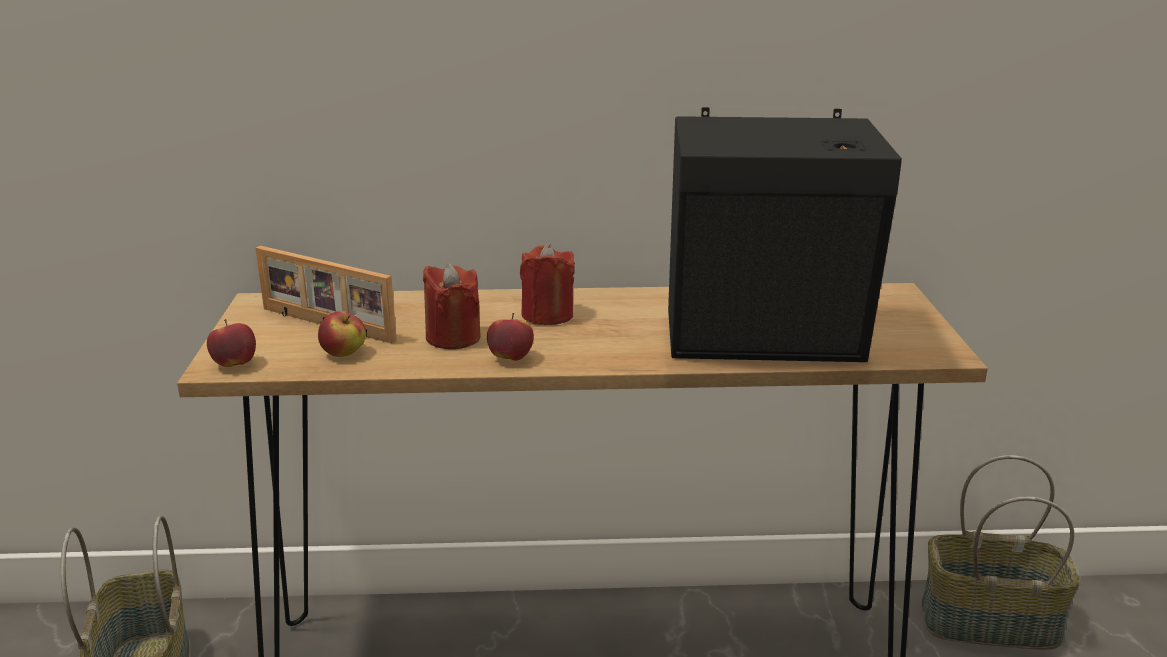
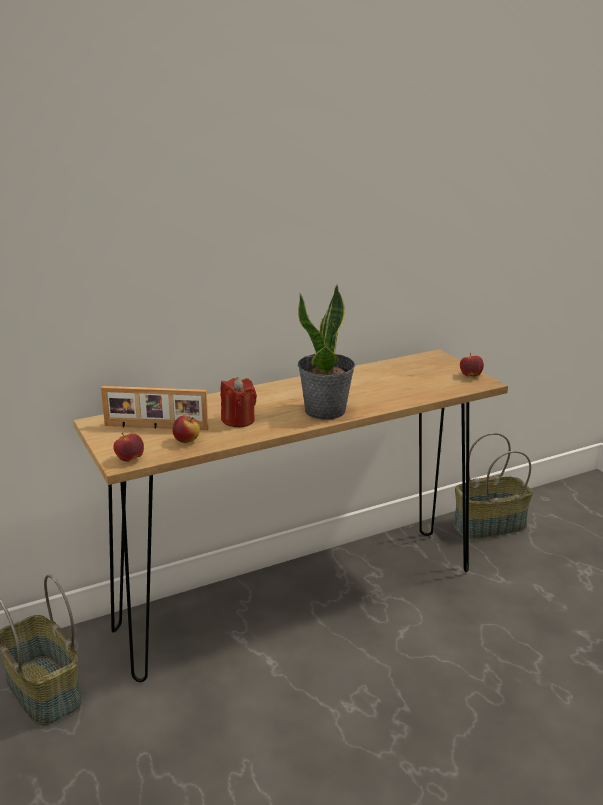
camera: 25 degrees left, 0 degrees up
(510, 358) = (282, 425): apple -> apple (470, 376)
(547, 315) = (275, 399): red candle -> none
(605, 349) = (325, 411): none -> potted plant
(767, 340) = (400, 391): black speaker -> none

